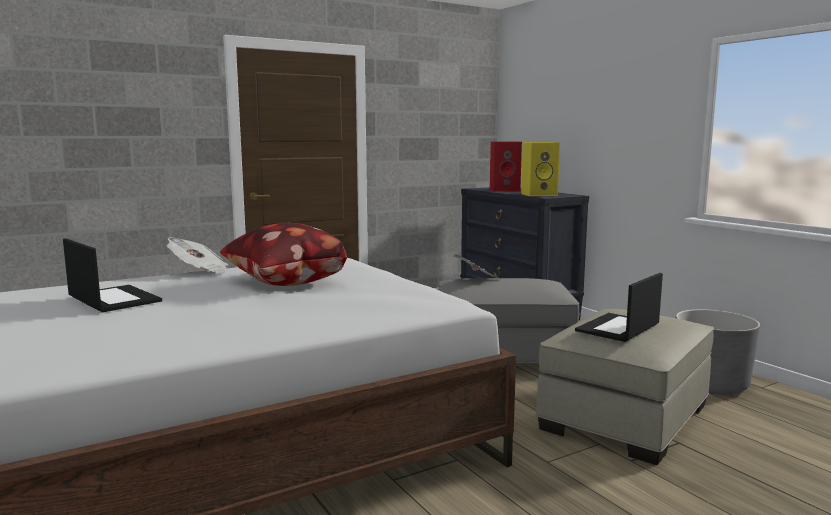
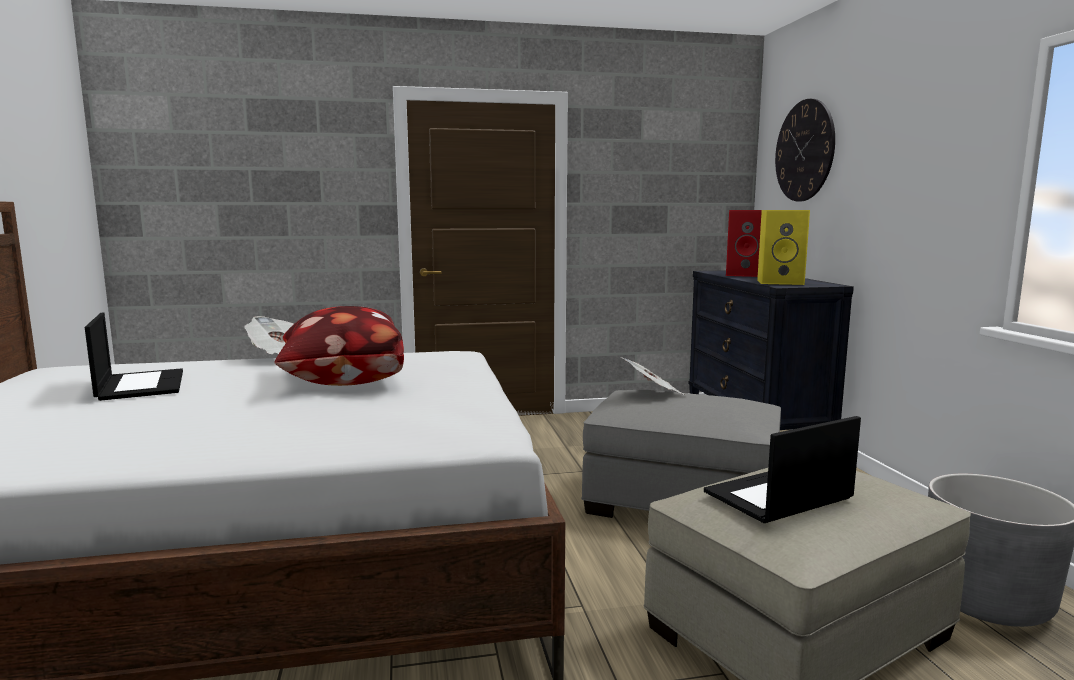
camera: 20 degrees right, 0 degrees up
(541, 98) = (804, 151): none -> wall clock

